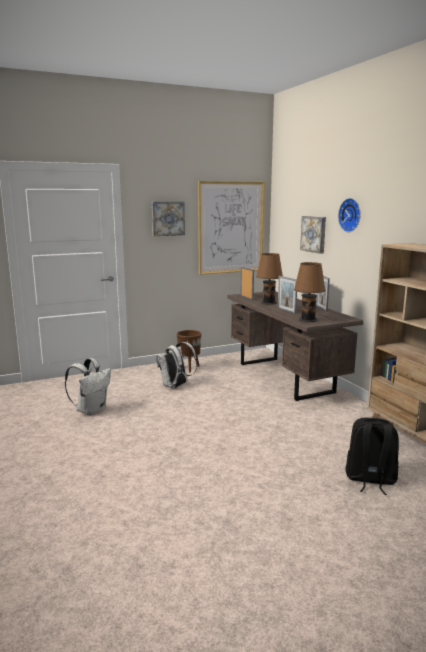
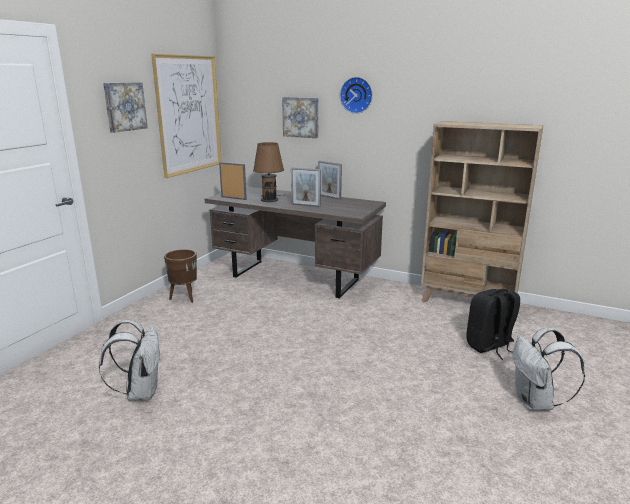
camera: 40 degrees left, 5 degrees up
(175, 386) = (201, 323): white backpack -> white backpack (536, 402)
(309, 320) = (346, 210): brown table lamp -> none

